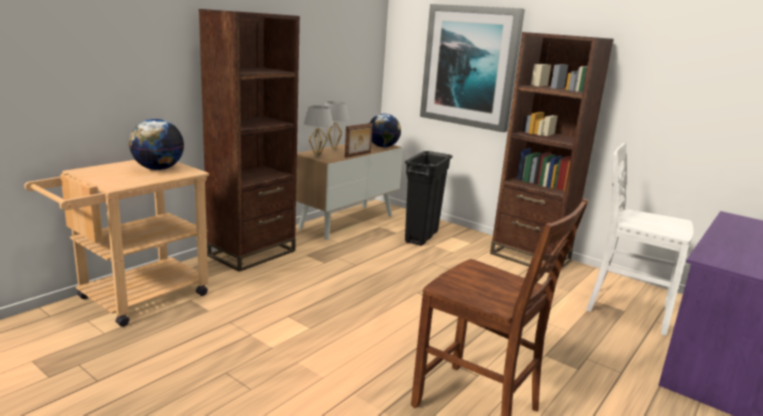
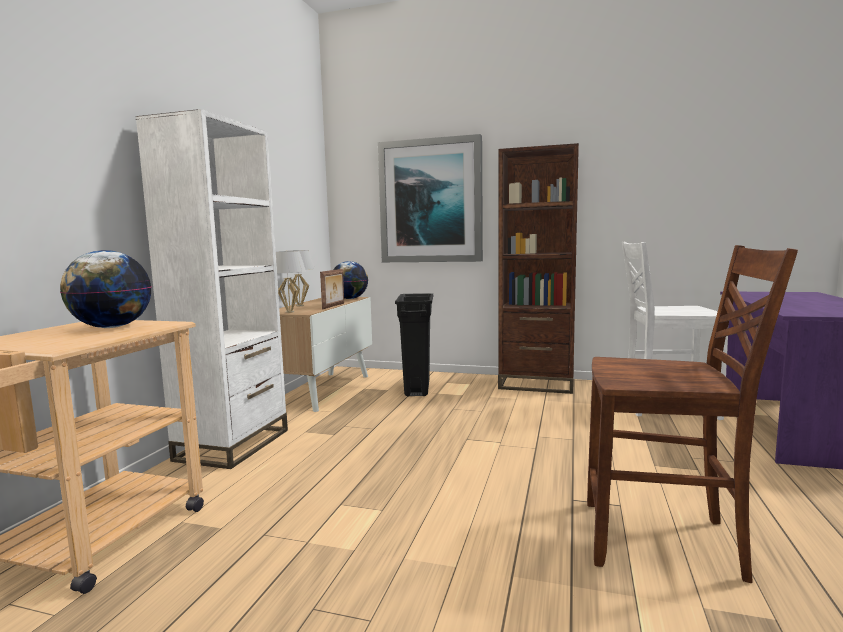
camera: 20 degrees left, 10 degrees down
(252, 253) = (233, 445): brown bookcase -> white bookcase

